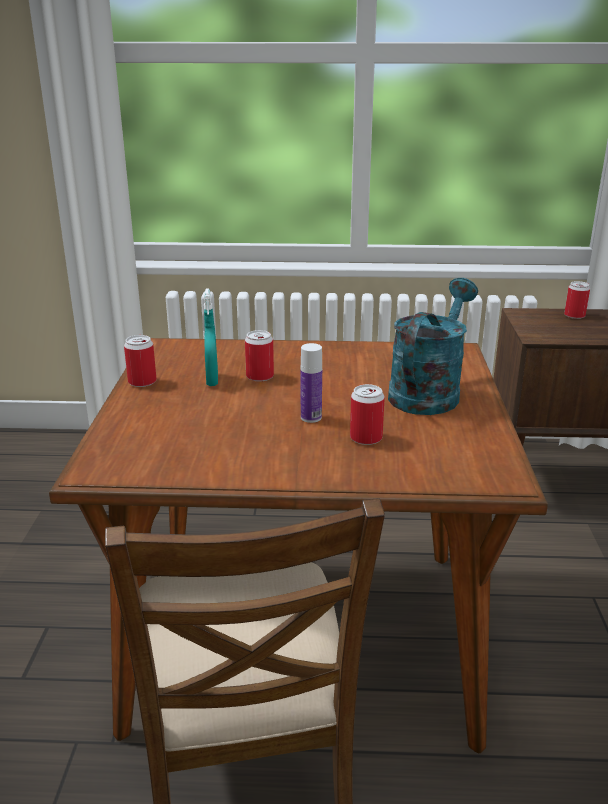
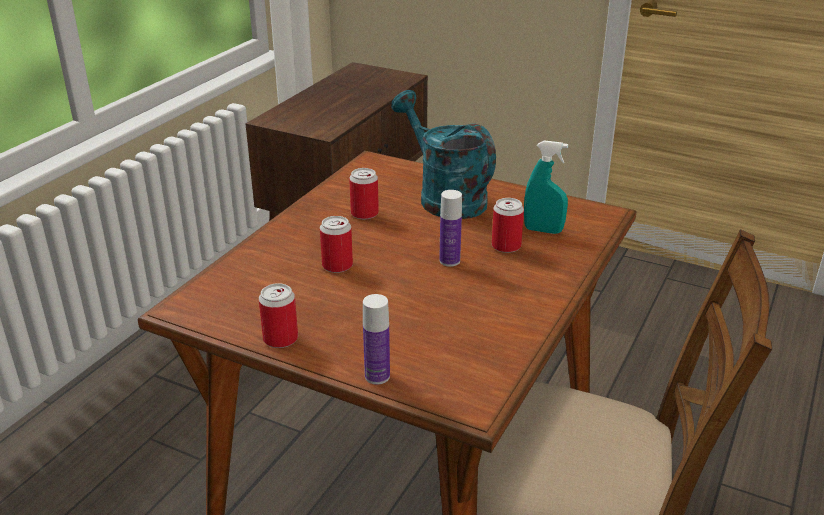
camera: 65 degrees left, 5 degrees up
(112, 425) = (377, 376): none -> bottle
(212, 380) = (320, 294): turquoise spray bottle -> turquoise spray bottle (543, 230)
(574, 316) = (302, 104): can -> can (364, 214)

